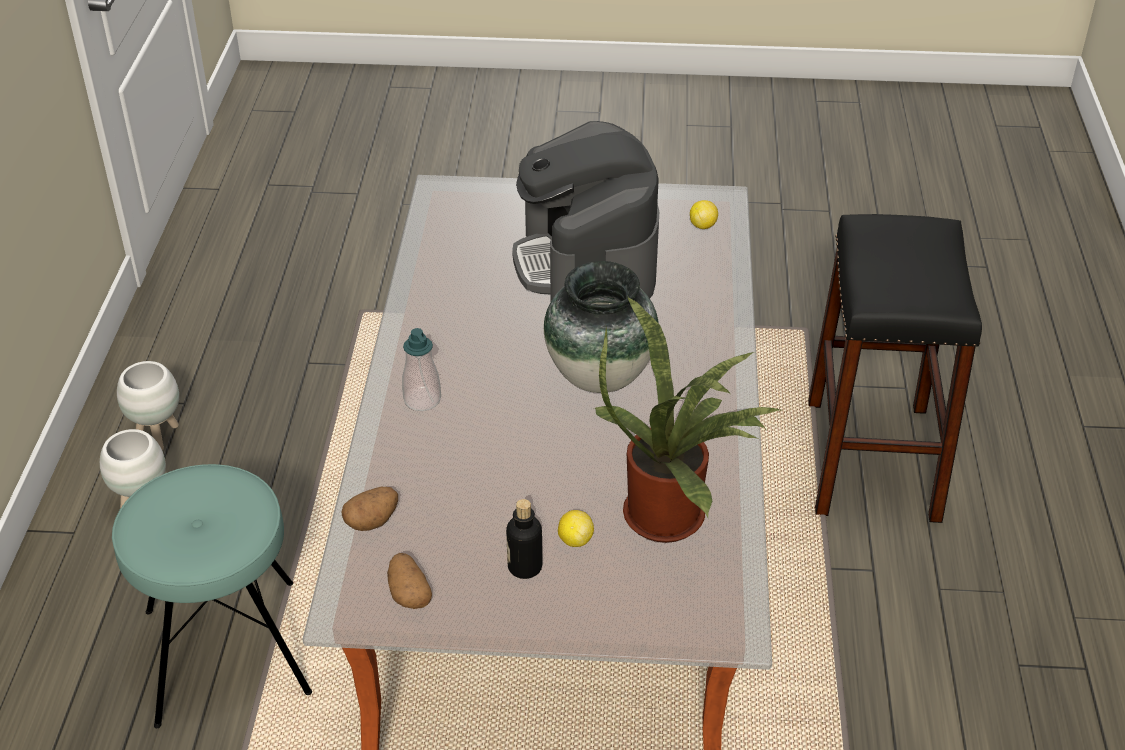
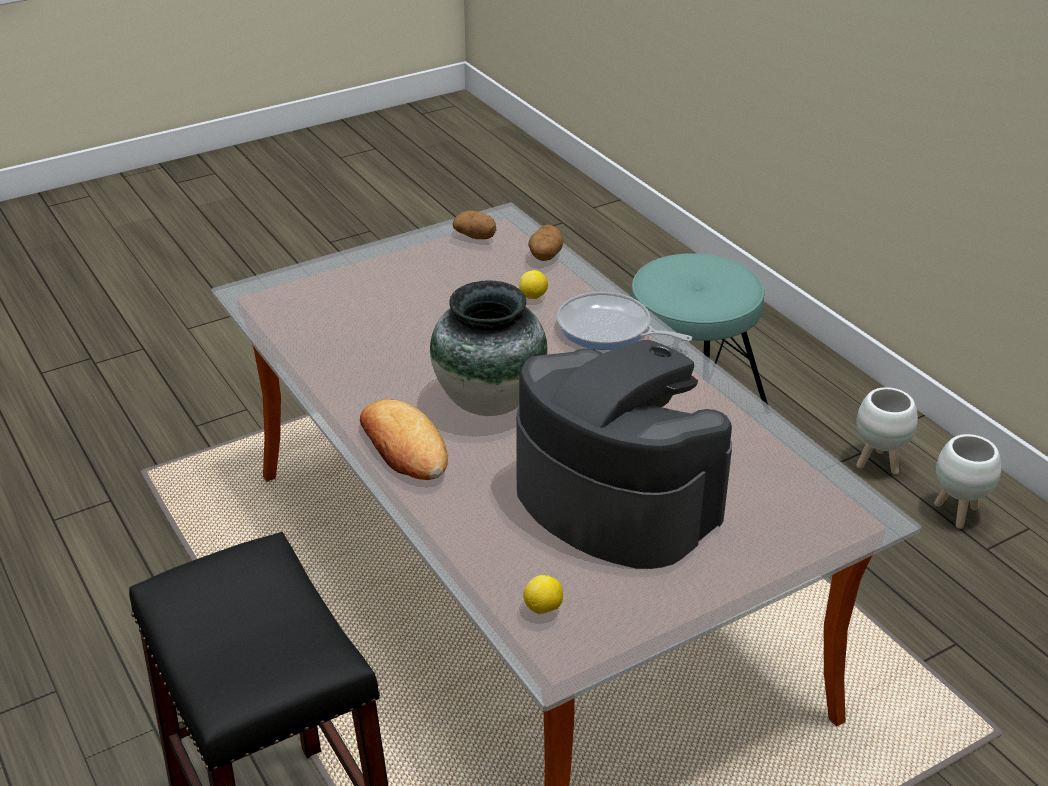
camera: 145 degrees right, 5 degrees down
(422, 400) = (609, 329): soap dispenser -> frying pan
(525, 567) = (417, 272): bottle -> none
(575, 540) = (397, 296): lemon -> lemon (533, 297)
(672, 514) = (340, 334): potted plant -> none
(705, 367) = (404, 448): none -> bread

